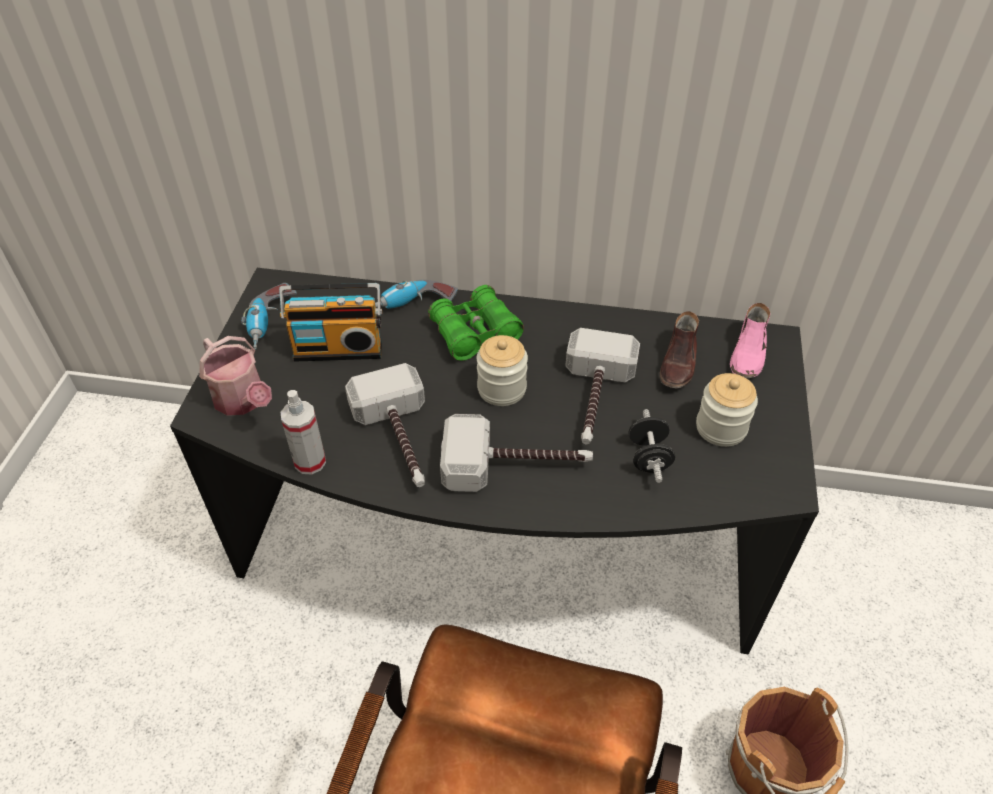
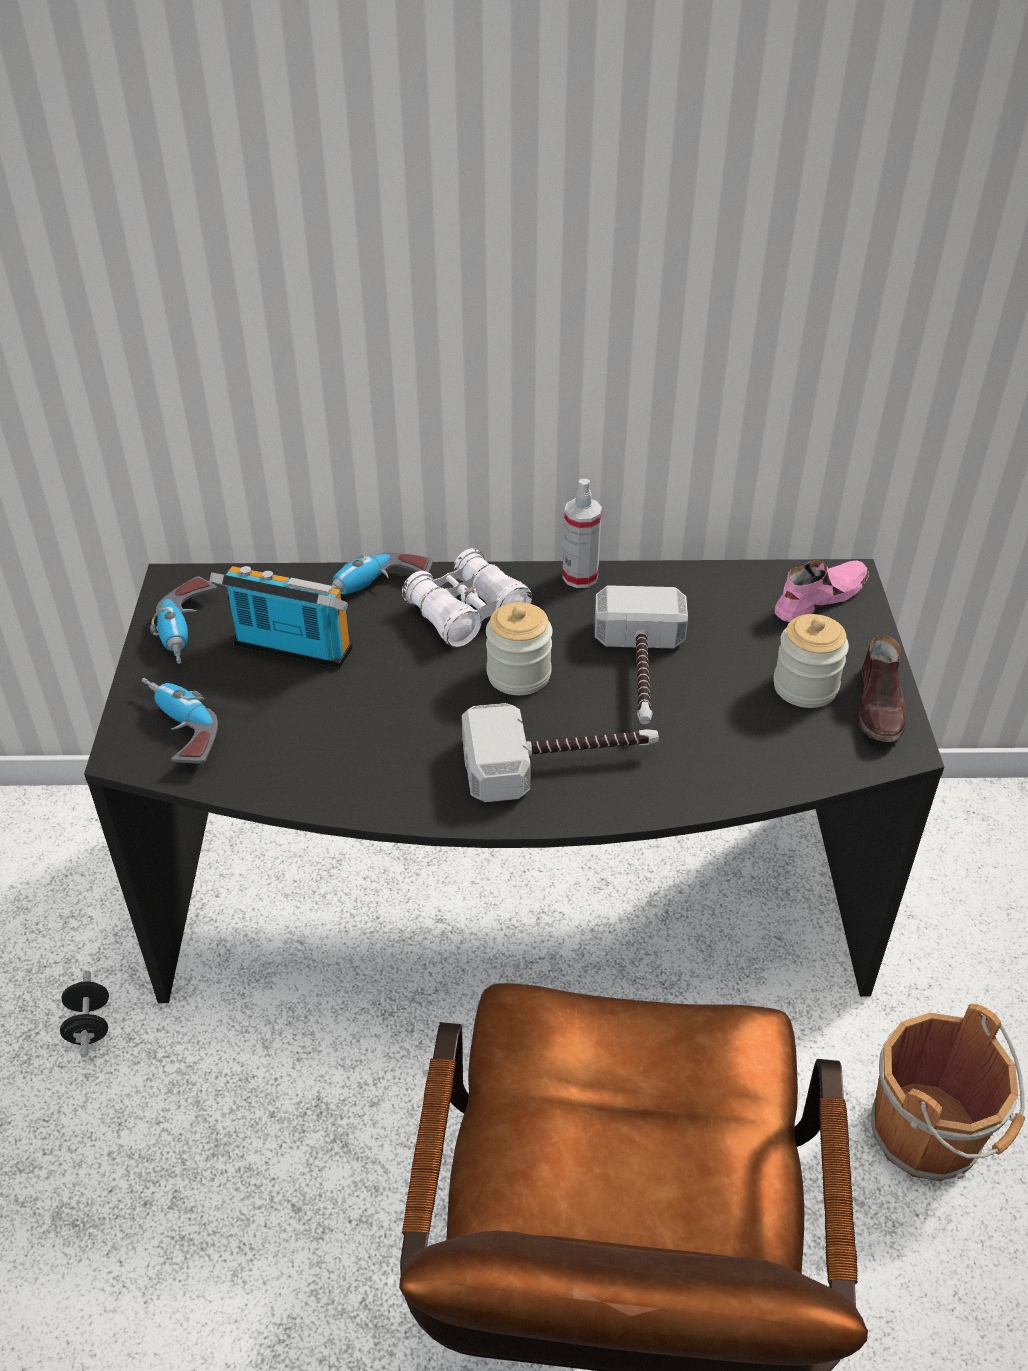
camera: 10 degrees left, 5 degrees down
(243, 401) = (177, 731): watering can -> power drill
(310, 462) = (289, 793): spray bottle -> spray bottle (580, 577)
(339, 348) = (290, 651): radio -> radio turned 150 degrees counterclockwise
(400, 440) = (402, 752): hammer -> none
(475, 333) = (467, 612): green binoculars -> white binoculars
(648, 457) = (724, 732): black dumbbell -> black dumbbell (89, 1025)
(679, 363) = (735, 618): brown shoe -> brown shoe (880, 707)
(748, 354) = (819, 597): pink shoe -> pink shoe turned 135 degrees counterclockwise

